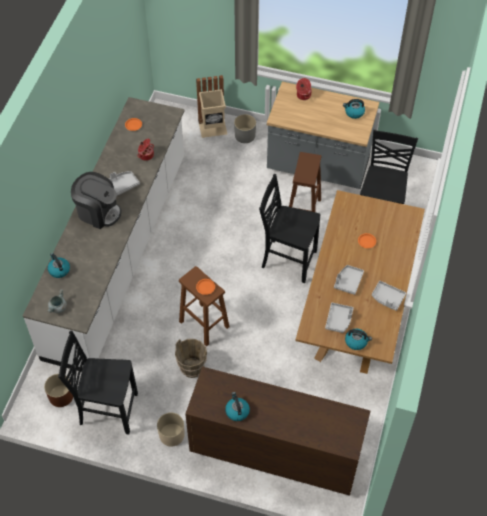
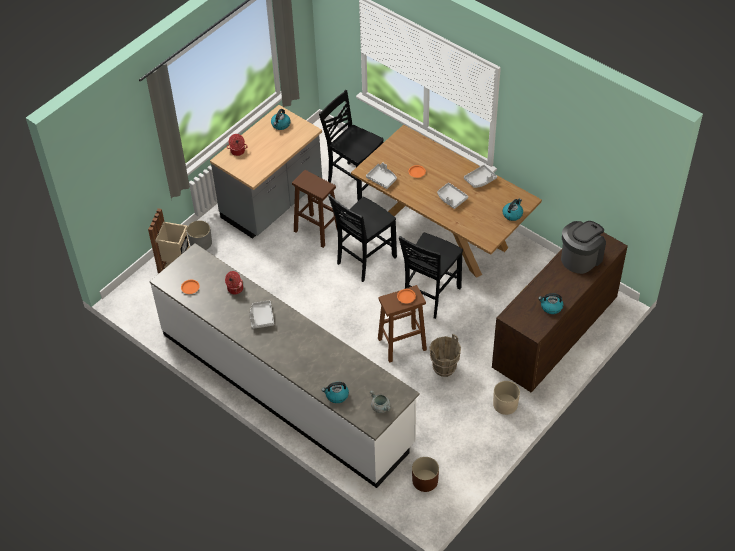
camera: 65 degrees left, 5 degrees down
(98, 212) = (283, 346): coffee machine -> coffee machine (581, 257)
(107, 409) = (457, 446): black chair -> black chair (430, 296)
(339, 320) = (486, 218): grey tray -> grey tray (382, 179)

